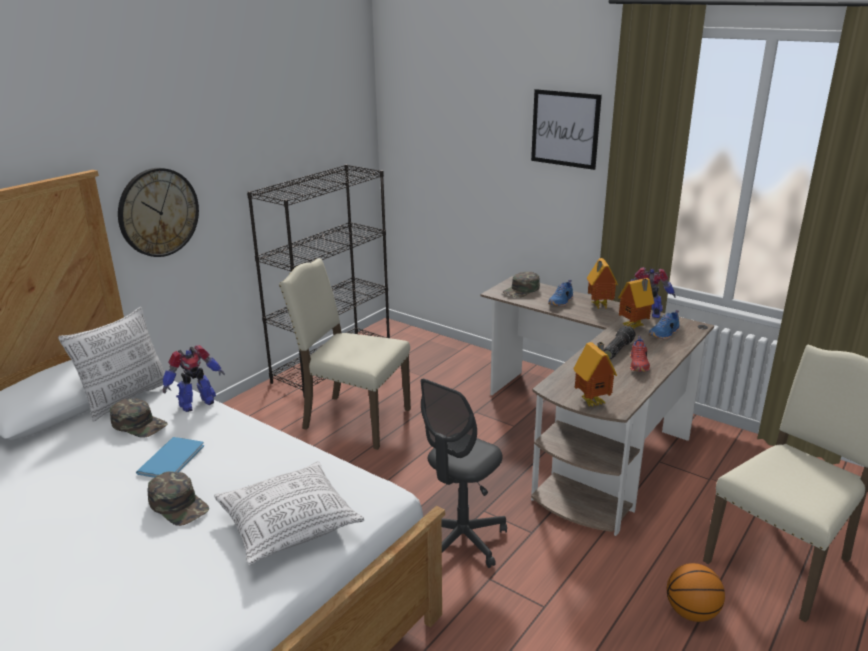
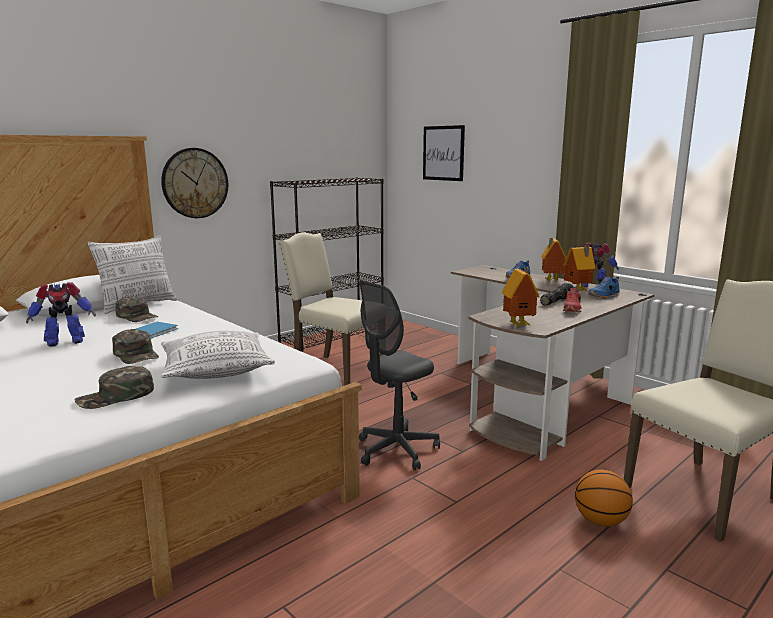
camera: 10 degrees right, 10 degrees down
(196, 403) = (188, 310): toy robot -> toy robot (64, 342)
(521, 290) = (487, 271): green cap -> green cap (116, 396)
(565, 129) = (528, 136): picture -> picture (443, 153)

